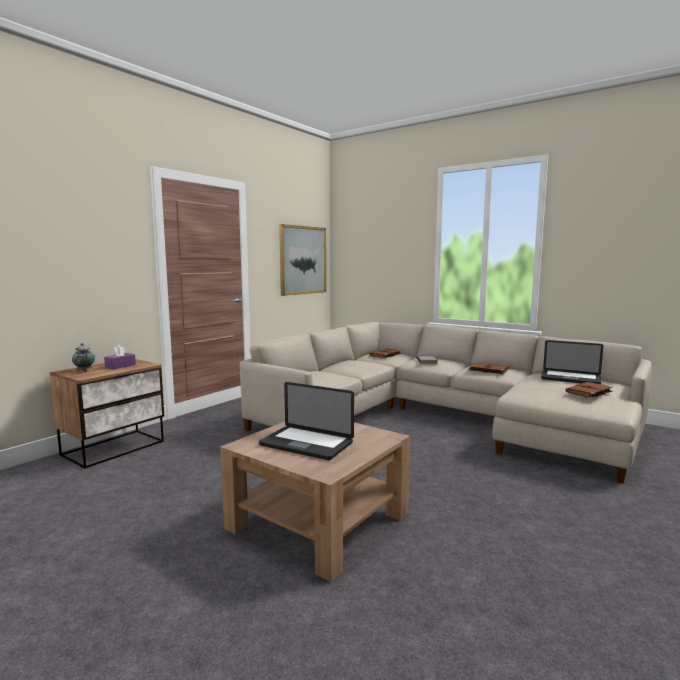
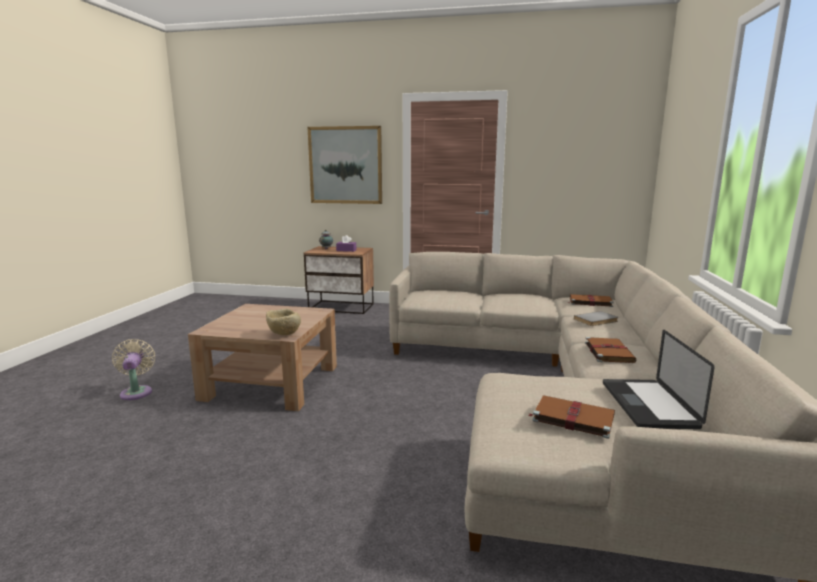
camera: 65 degrees right, 5 degrees up
(244, 647) = (137, 392): none -> beige fan
(303, 260) = (596, 172): picture -> picture (345, 165)
(306, 444) = (258, 318): laptop -> none
(383, 437) = (283, 334): none -> beige bowl

